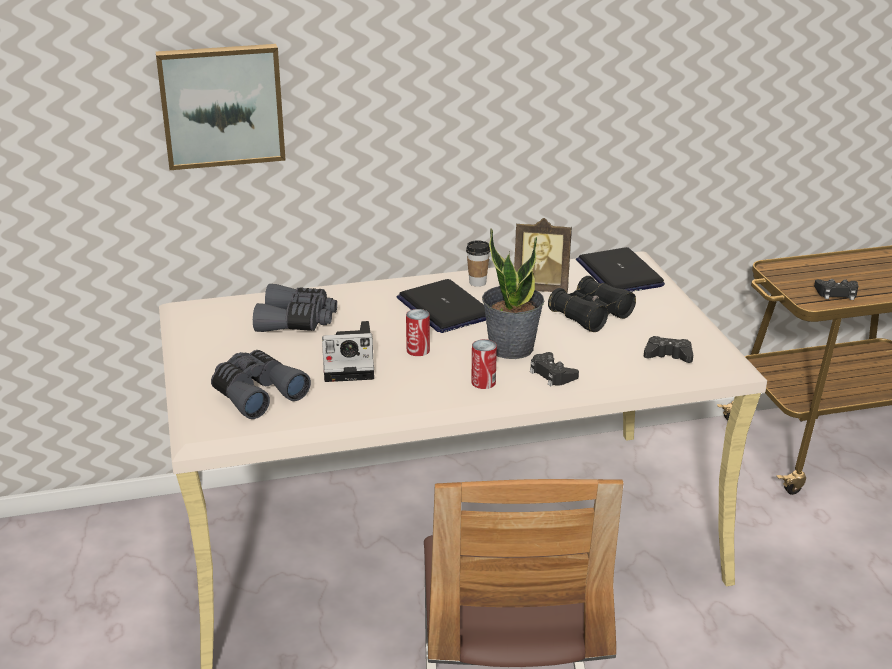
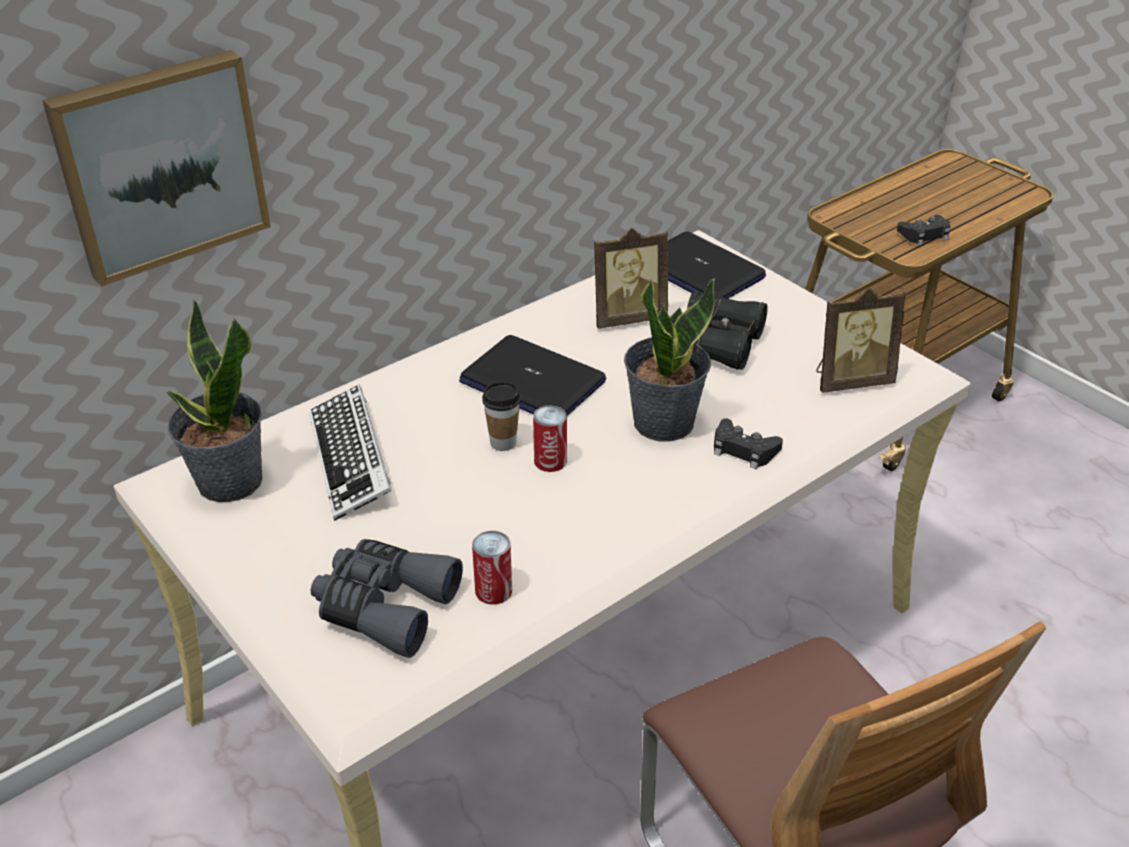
camera: 25 degrees left, 10 degrees up
(219, 316) = (229, 482): none -> potted plant
(297, 321) = (350, 459): grey binoculars -> keyboard
(351, 364) = (479, 512): camera -> none
(477, 282) = (543, 329): cup -> cup (503, 442)
(483, 382) = (672, 489): can -> can (493, 590)
(668, 355) = (850, 380): black game controller -> picture frame

